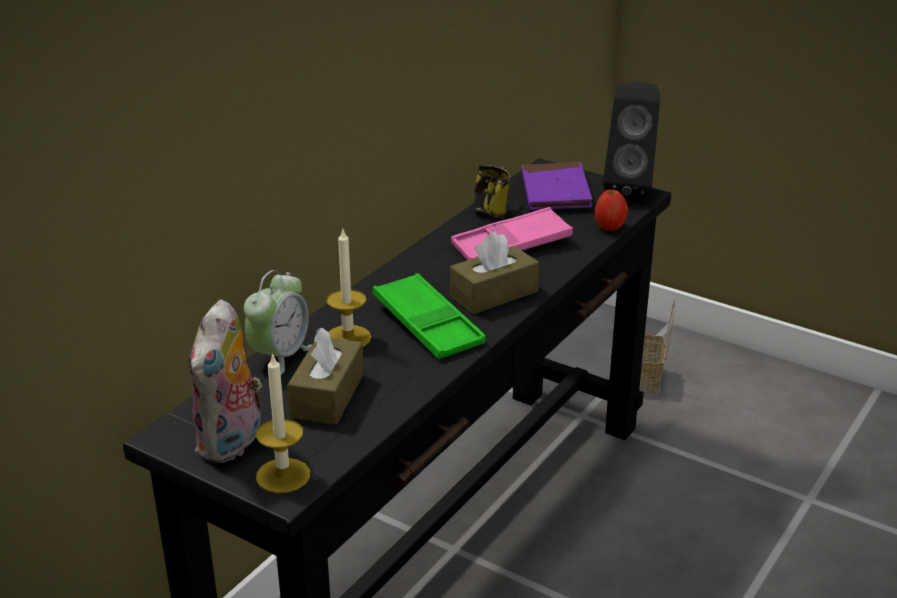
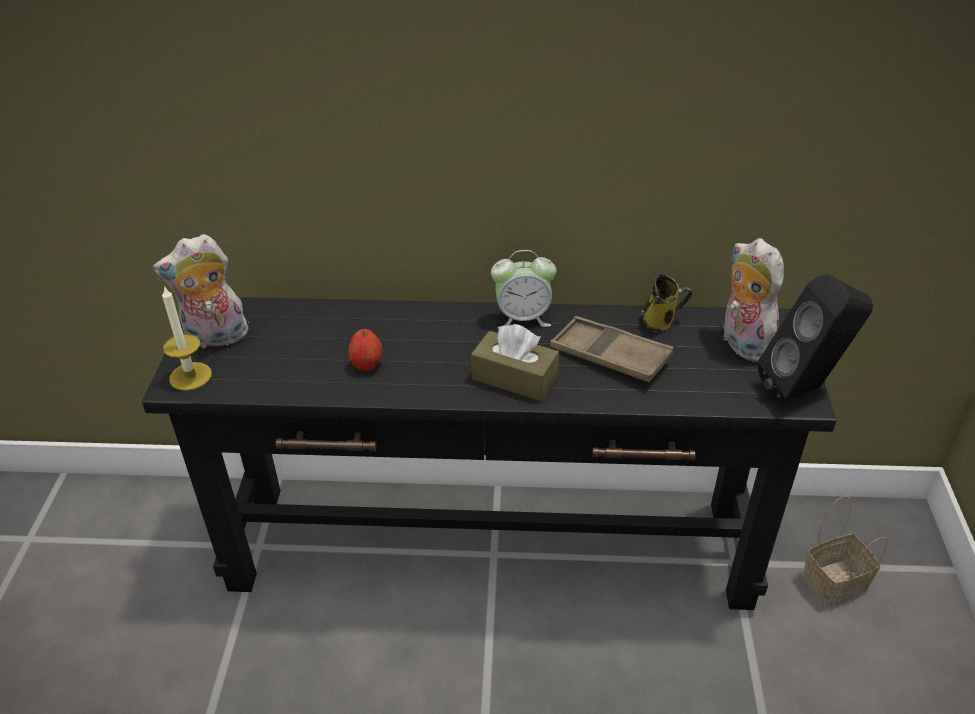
camera: 60 degrees right, 10 degrees up
(280, 356) = (335, 311): alarm clock -> alarm clock (523, 318)
(327, 395) = (299, 354): brown tissue box -> none
(348, 338) = (384, 331): candle -> none
(428, 324) = (435, 361): green tray -> none
(511, 245) = (610, 355): pink tray -> brown tray
(555, 191) = (741, 343): purple book -> plush toy
(609, 227) = (709, 403): apple -> apple (367, 365)

